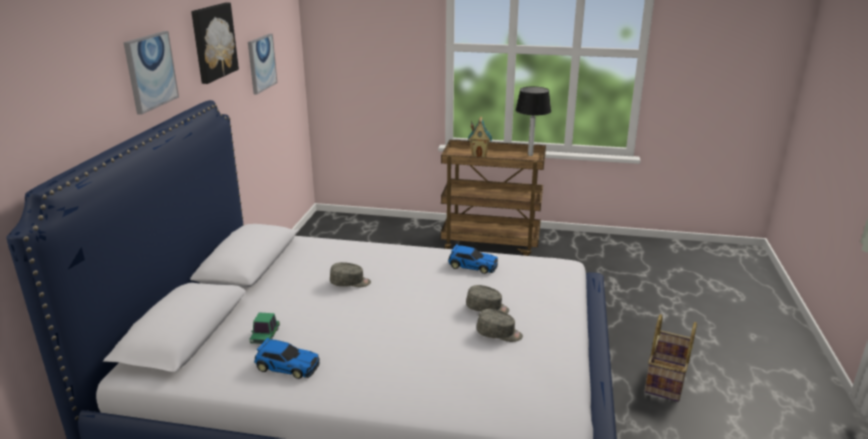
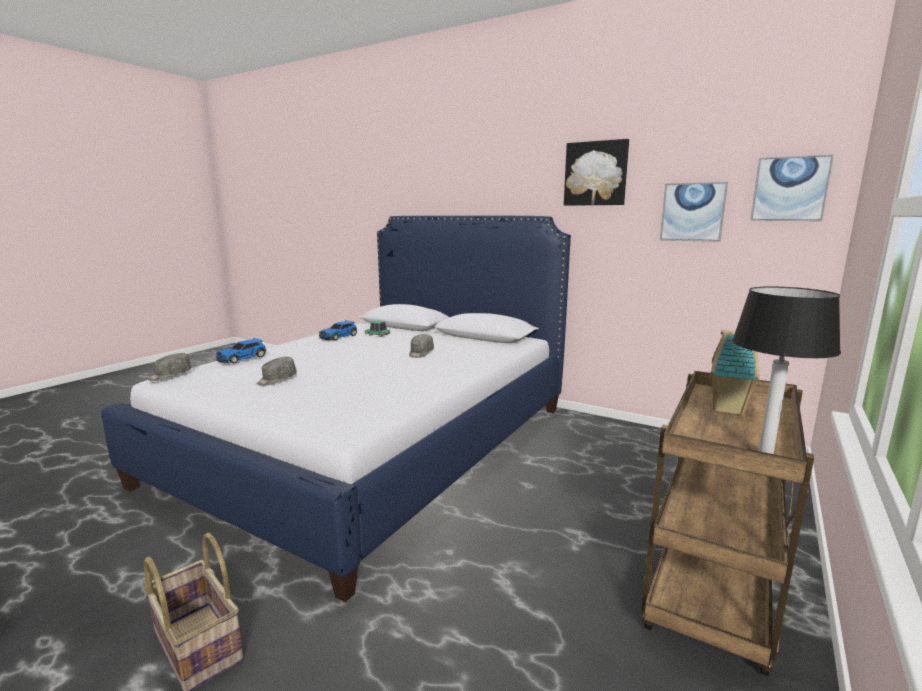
camera: 110 degrees right, 10 degrees down
(150, 71) = (506, 182): picture -> picture (789, 189)
(472, 265) = (400, 390): toy car -> toy car (243, 358)
(487, 308) = (318, 383): grey cap -> grey cap (170, 375)

